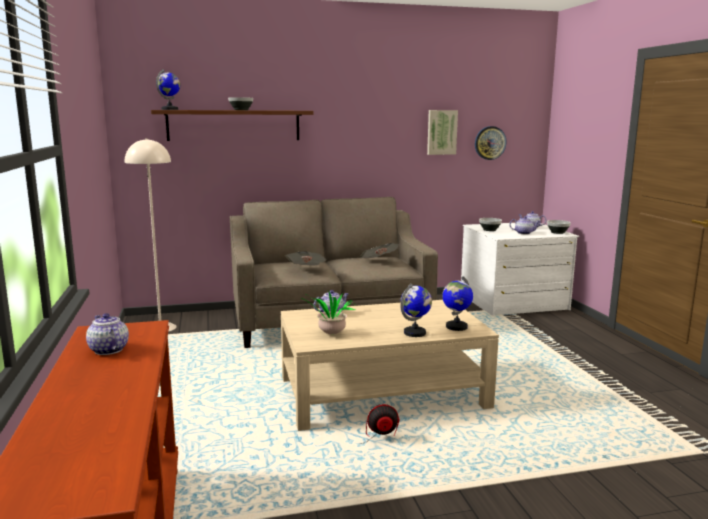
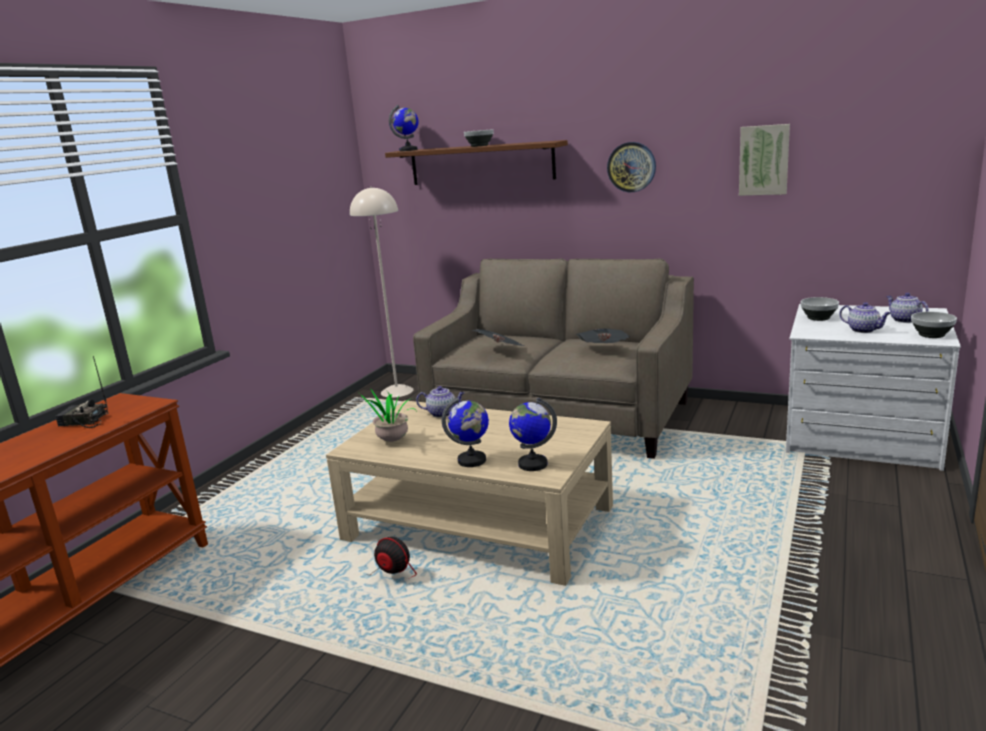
camera: 40 degrees right, 5 degrees up
(108, 350) = (83, 422): teapot -> radio
(490, 143) = (853, 174): wall clock -> wall clock (631, 167)

